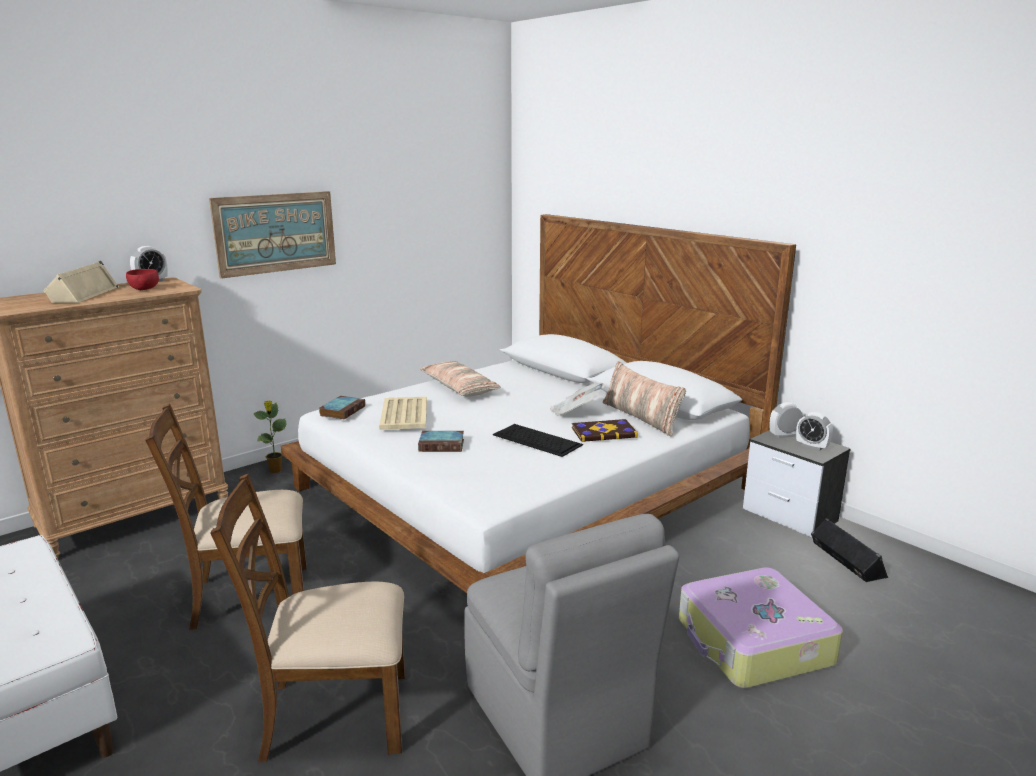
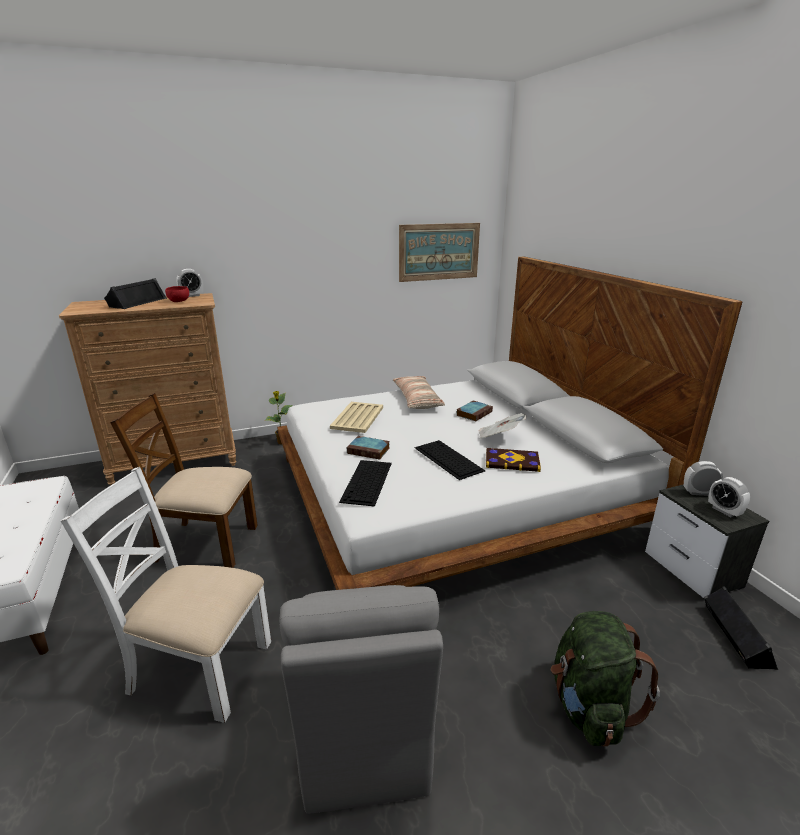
camera: 20 degrees right, 5 degrees up
(82, 294) = (137, 302): beige speaker -> black speaker
(276, 233) = (292, 263): picture -> picture (439, 252)
(334, 714) = (199, 667): brown chair -> white chair
(343, 410) = (316, 407): book -> book (474, 413)
(464, 474) = (367, 482): none -> keyboard
(641, 417) = (557, 451): pillow -> none
(753, 643) = (589, 706): suitcase -> green backpack

